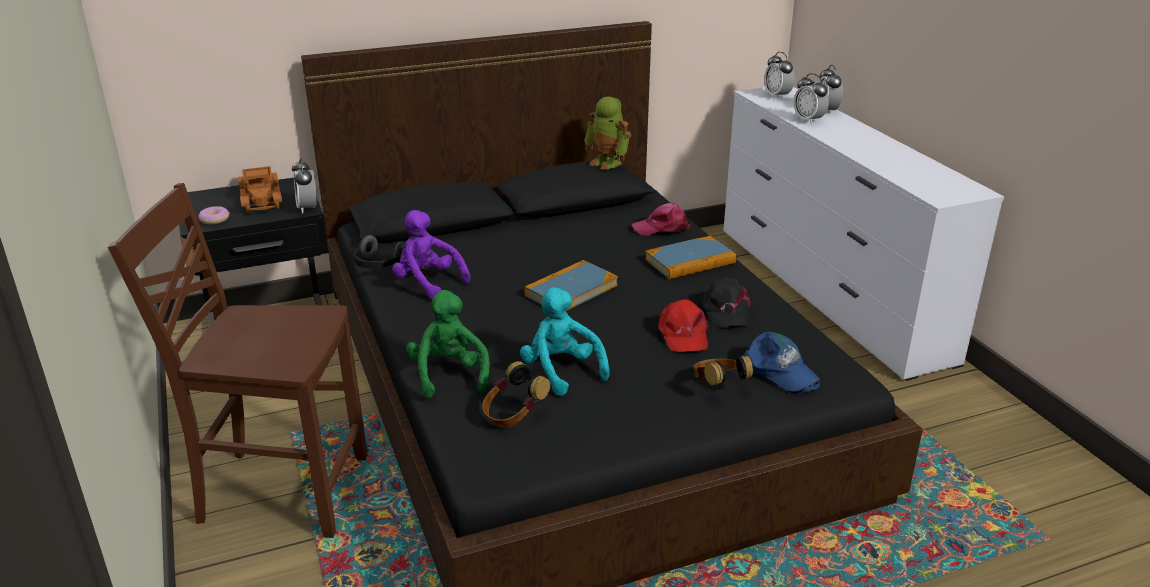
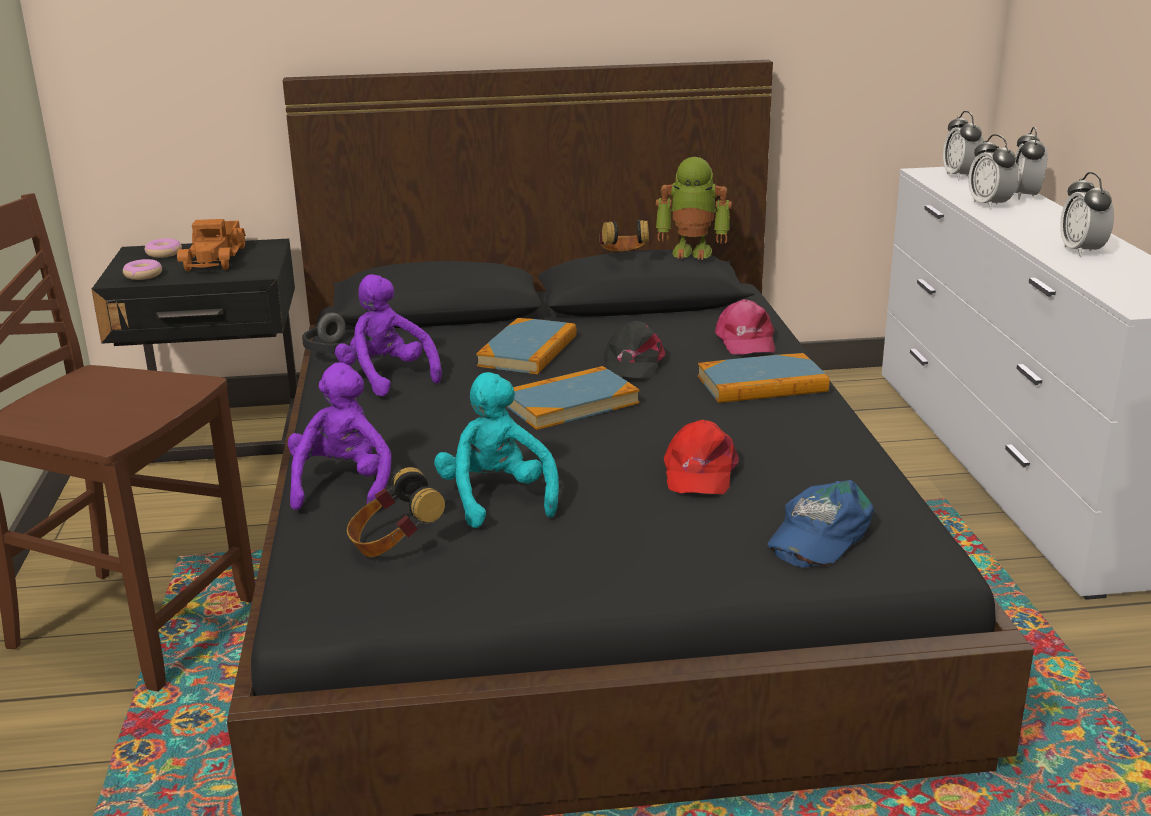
camera: 15 degrees right, 5 degrees down
(217, 197) = (164, 253): none -> donut
(307, 208) = (261, 271): alarm clock -> alarm clock (1081, 251)
(449, 375) = (343, 486): green plush toy -> purple plush toy
(517, 250) = (528, 351): none -> book
(607, 162) = (693, 251): toy robot -> toy robot turned 45 degrees counterclockwise
(662, 227) = (745, 341): pink cap -> pink cap turned 105 degrees counterclockwise
(718, 387) = (713, 544): headphones -> headphones (624, 258)
(726, 311) = (781, 449): black cap -> black cap (632, 364)
(779, 371) = (818, 534): blue cap -> blue cap turned 60 degrees clockwise

